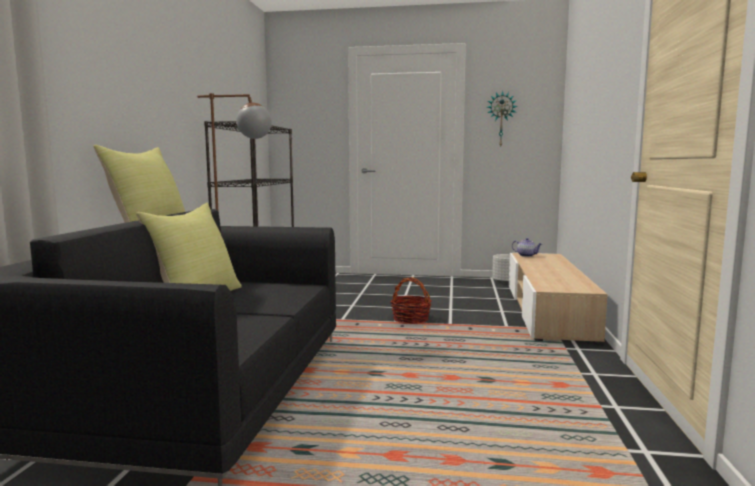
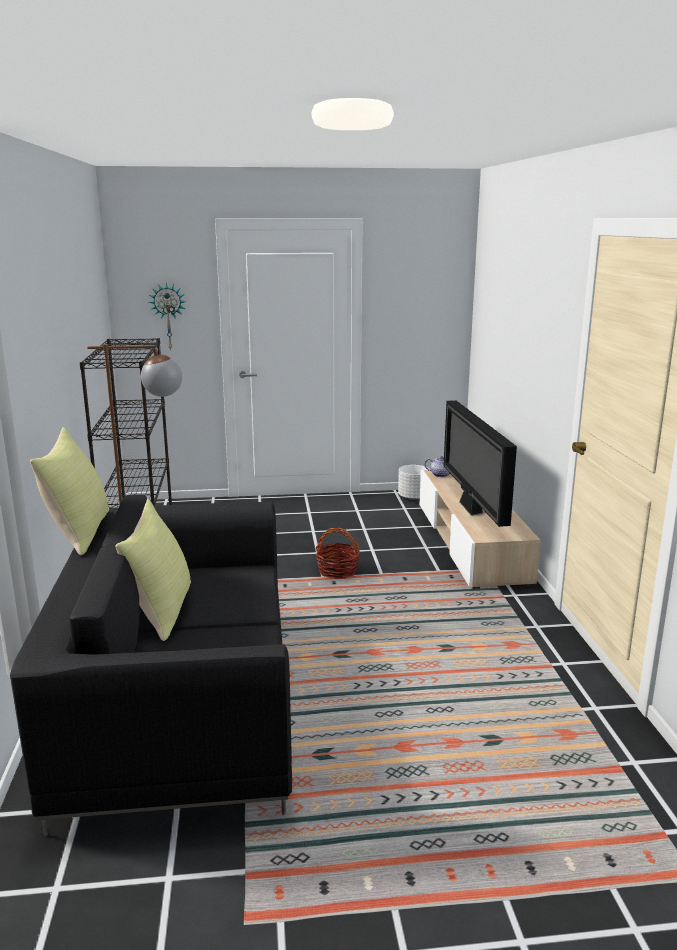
camera: 15 degrees left, 10 degrees up
(501, 119) = (404, 311): wall clock -> wall clock (168, 316)
(544, 273) = (471, 509): none -> television

